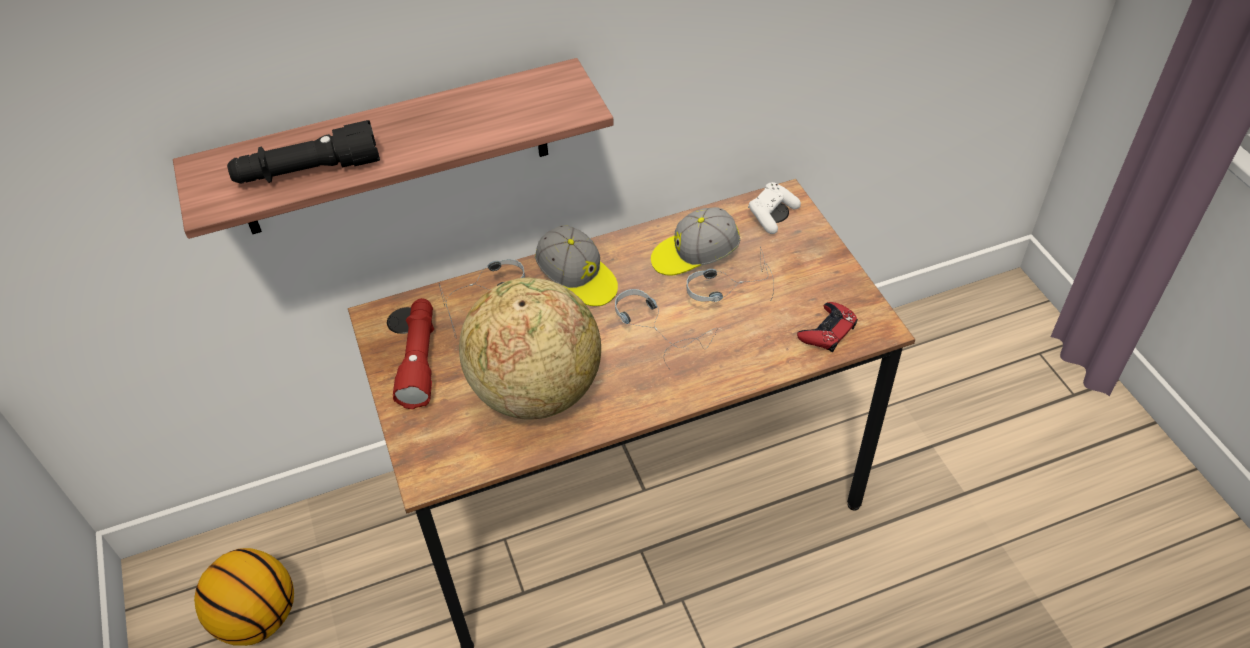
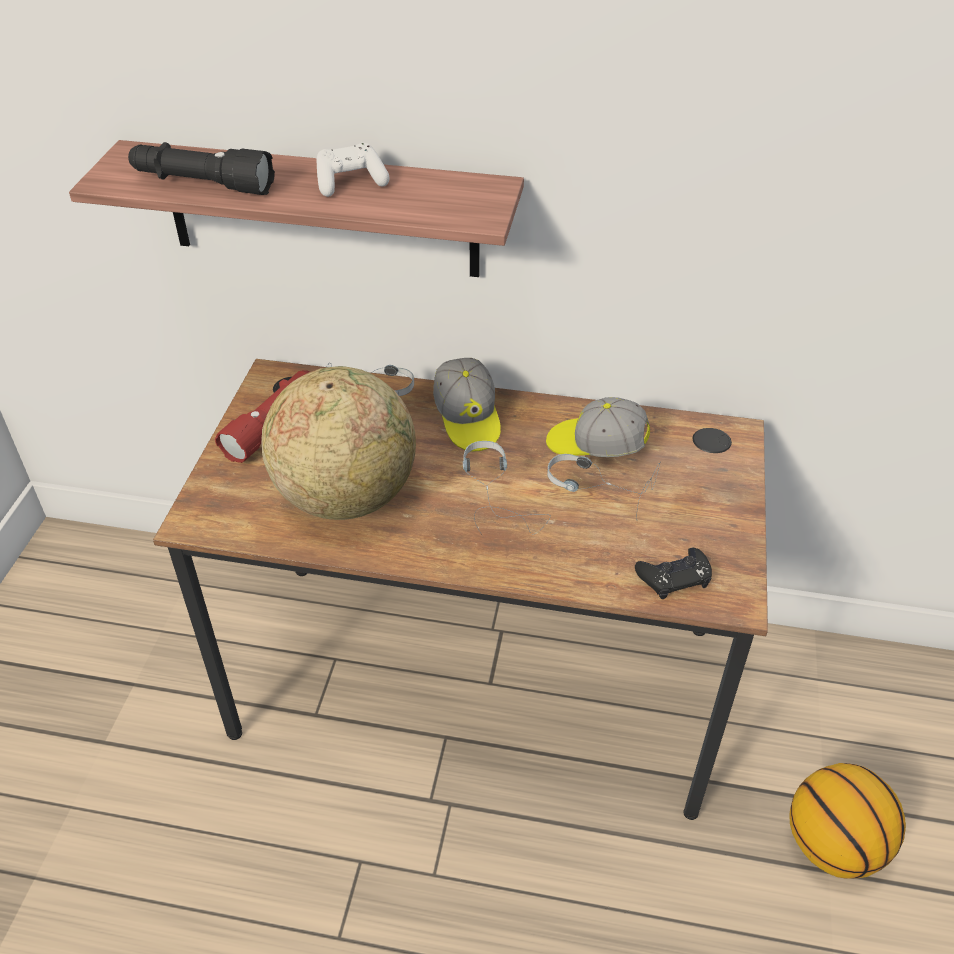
camera: 30 degrees right, 5 degrees down
(258, 616) = (101, 614): basketball -> basketball (833, 844)
(771, 214) = (708, 442): white game controller -> white game controller (350, 182)
(827, 331) = (674, 577): red game controller -> black game controller

